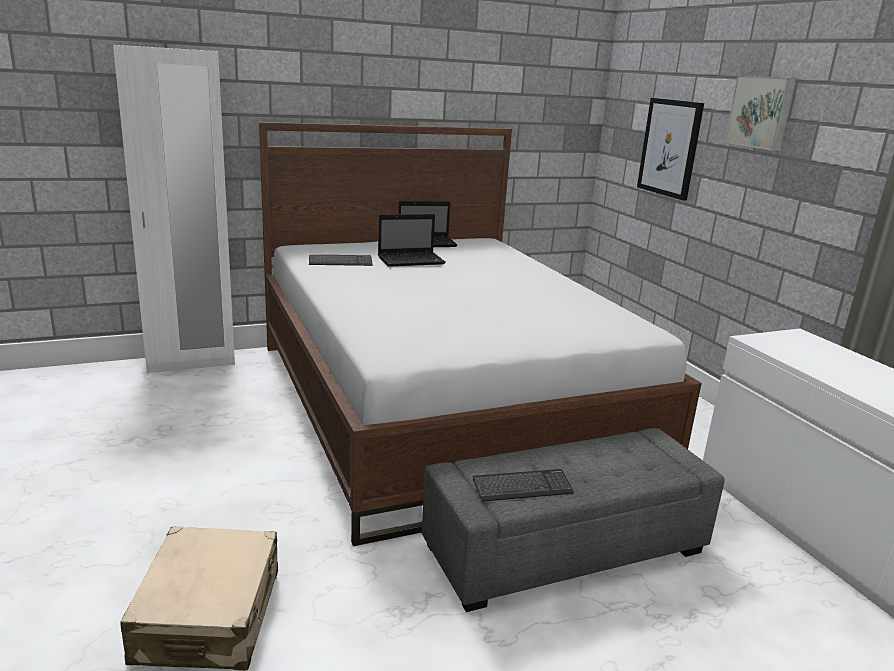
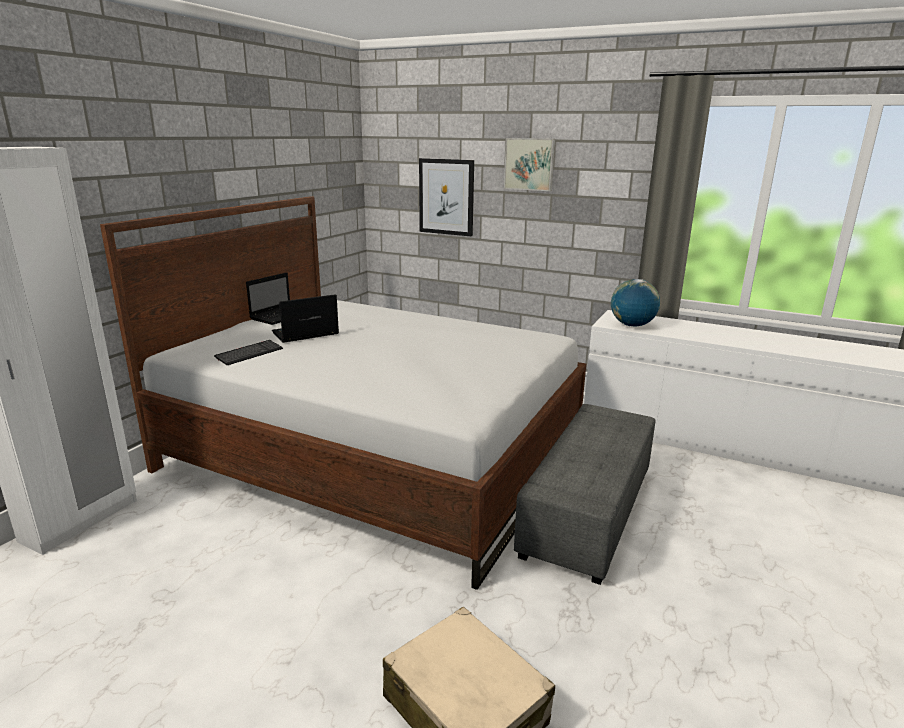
camera: 40 degrees left, 0 degrees up
(412, 260) = (304, 334): laptop -> laptop turned 150 degrees counterclockwise
(522, 487) = (592, 476): keyboard -> none
(790, 352) = (632, 325): none -> globe

